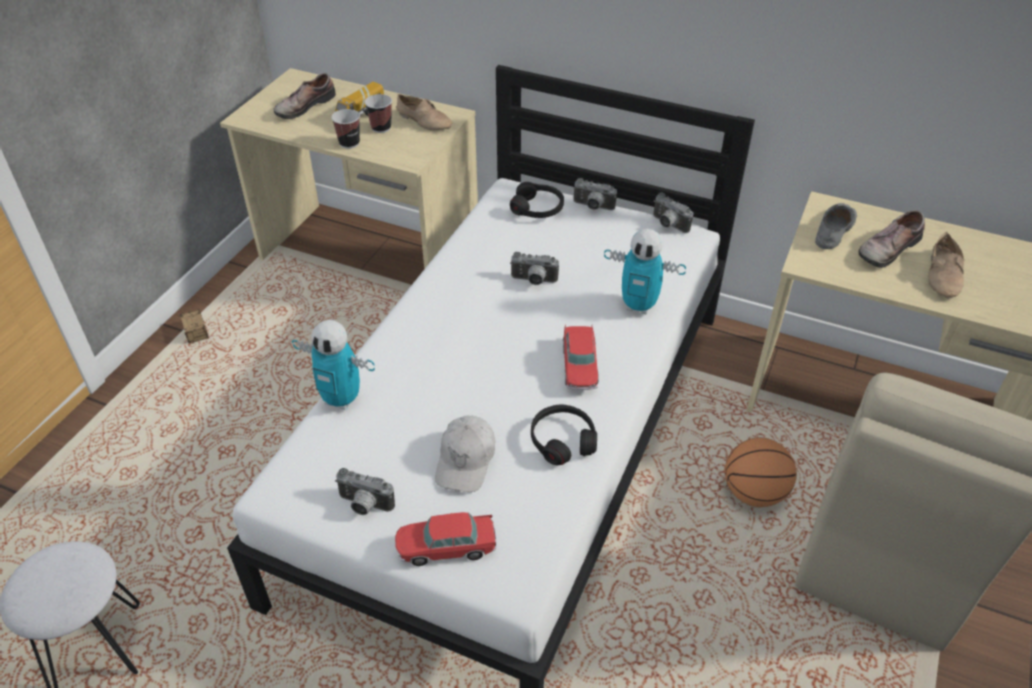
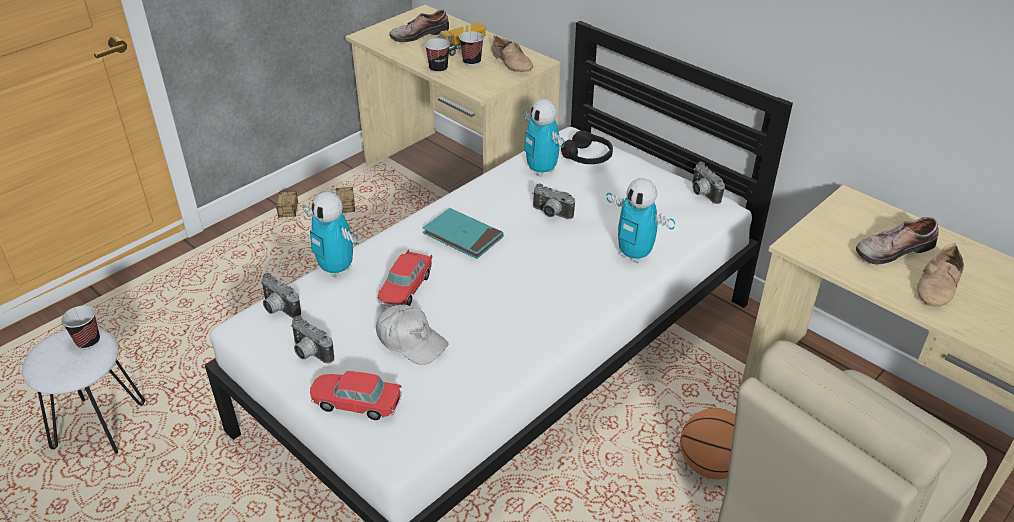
camera: 20 degrees right, 5 degrees down
(74, 561) = (88, 341): none -> cup
(267, 324) = (346, 216): none -> storage box
(457, 328) = (463, 236): none -> turquoise book
(466, 460) = (411, 341): white cap -> white cap turned 90 degrees counterclockwise
(499, 234) = (541, 170): none -> toy robot
(562, 440) = (503, 347): black headphones -> none
(579, 366) = (552, 291): toy car -> toy car (405, 288)
(592, 207) = (639, 165): camera -> camera (278, 309)
(832, 229) = (844, 221): grey shoe -> none

